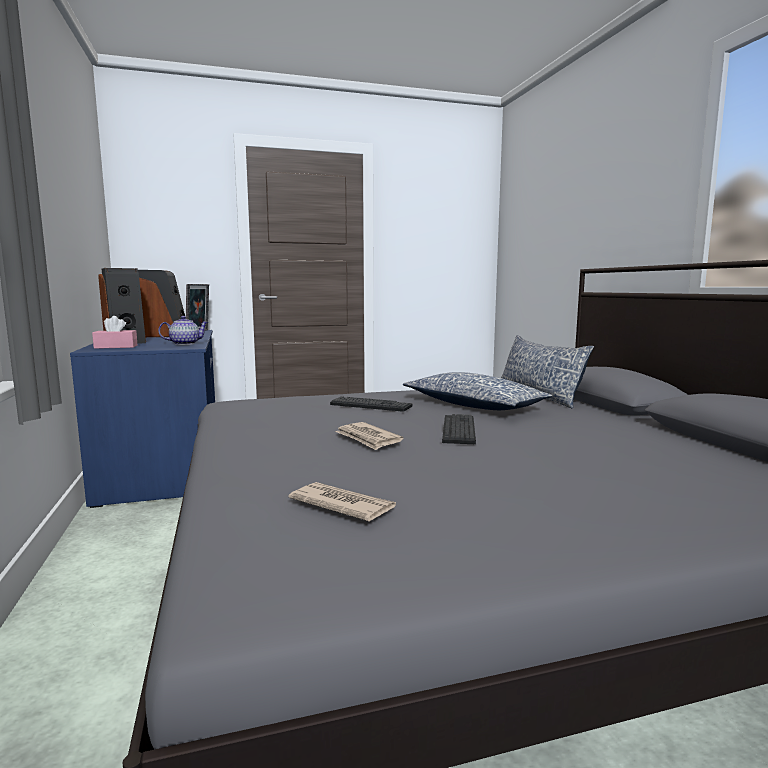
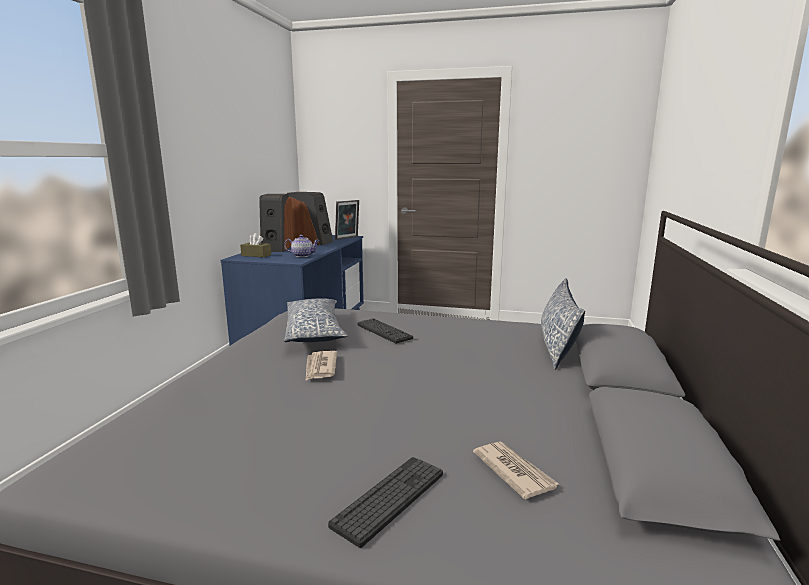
camera: 30 degrees right, 5 degrees up
(116, 347) = (256, 255): pink tissue box -> brown tissue box
(342, 505) = (204, 424): newspaper -> newspaper (513, 471)
(458, 430) = (400, 374): keyboard -> keyboard (390, 498)
(473, 405) = (468, 347): pillow -> pillow (314, 331)

